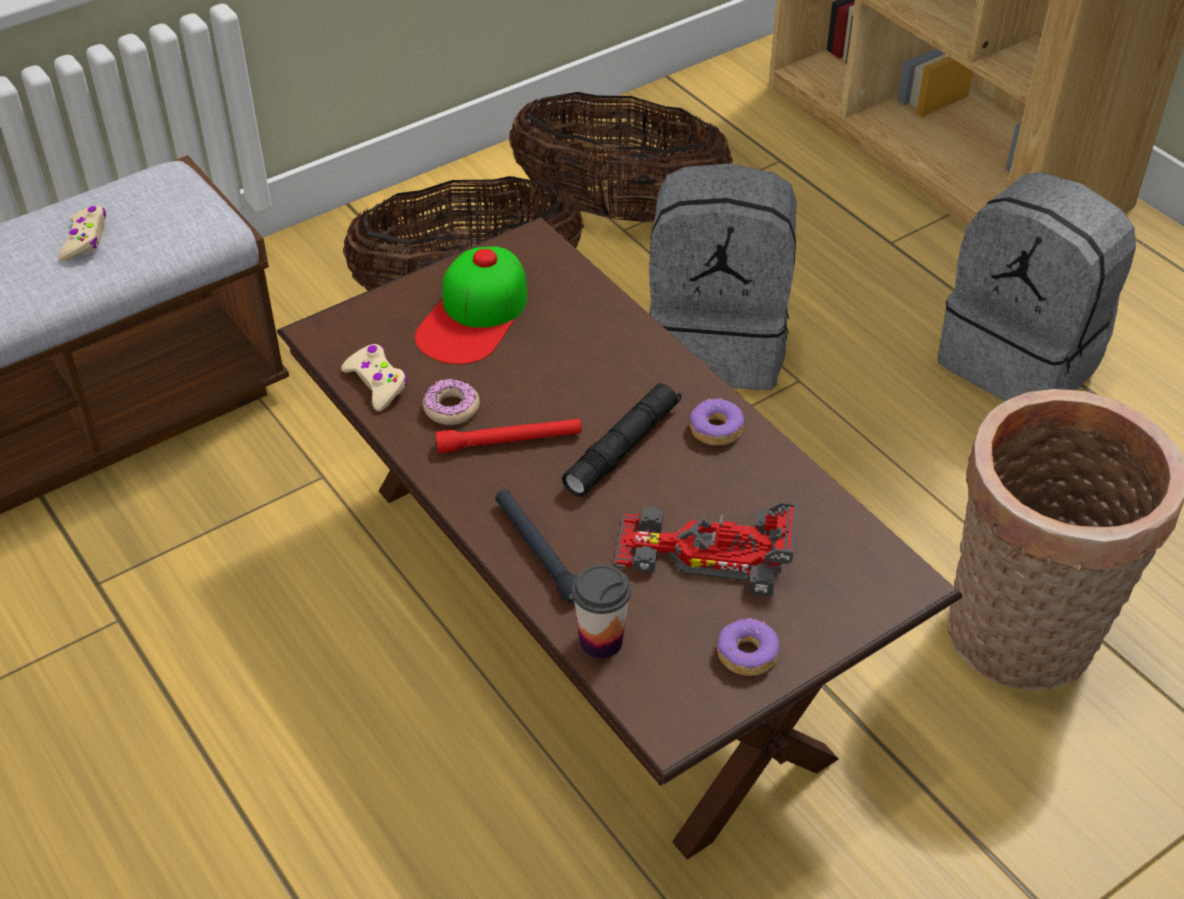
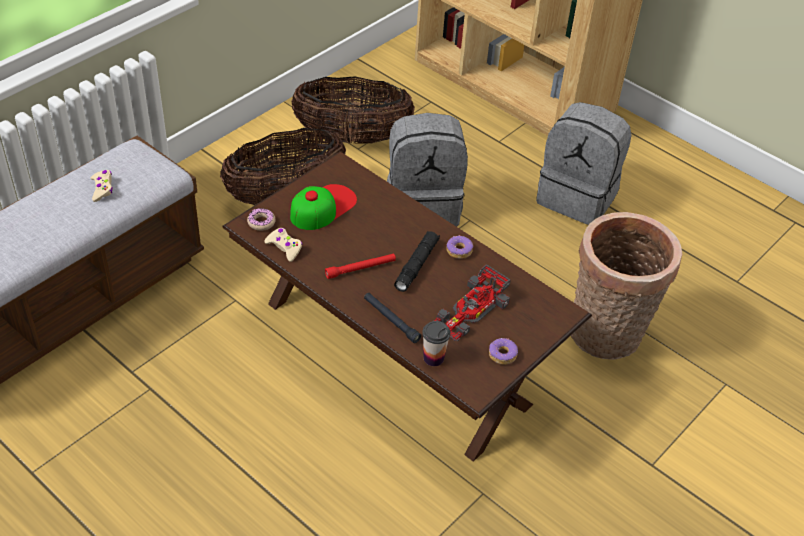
camera: 15 degrees left, 0 degrees up
(451, 408) = (326, 255): donut -> donut (261, 222)
(474, 315) = (322, 207): cap -> cap turned 150 degrees counterclockwise
(705, 553) = (470, 310): toy car -> toy car turned 45 degrees counterclockwise

